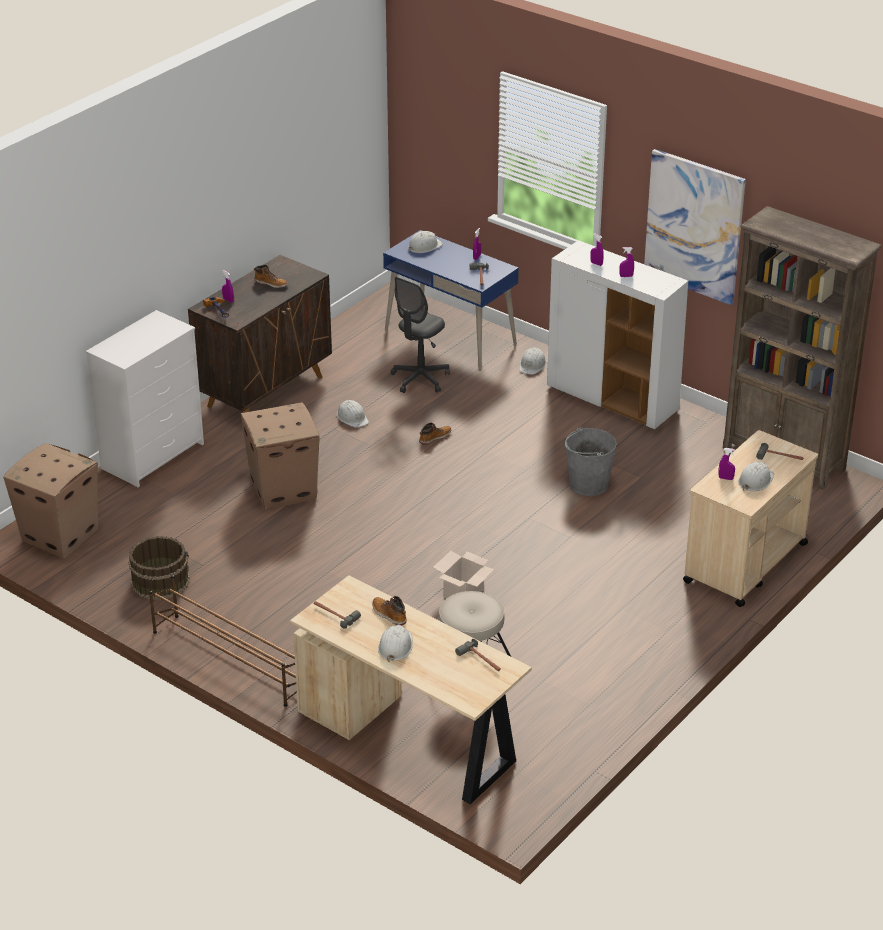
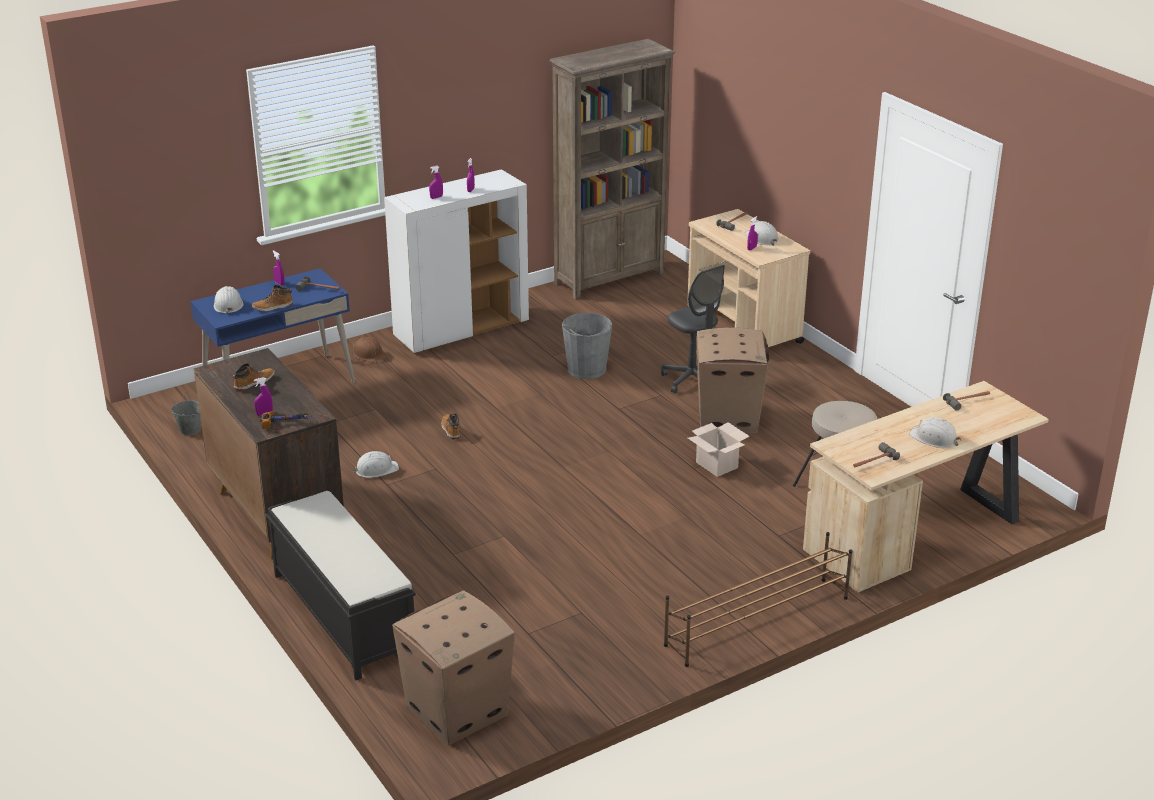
camera: 70 degrees left, 5 degrees down
(153, 455) = (342, 614): white dresser -> black bench
(160, 581) = (594, 647): brown bucket -> none
(284, 489) = (476, 535): cardboard box -> cardboard box (728, 418)
(360, 319) = (189, 430): none -> grey bucket
(388, 614) = (883, 433): boot -> boot (273, 307)
(420, 379) = (339, 418): grey office chair -> grey office chair (692, 380)
(532, 365) = (369, 355): white hard hat -> brown hard hat
(694, 226) = (480, 120): picture -> none

